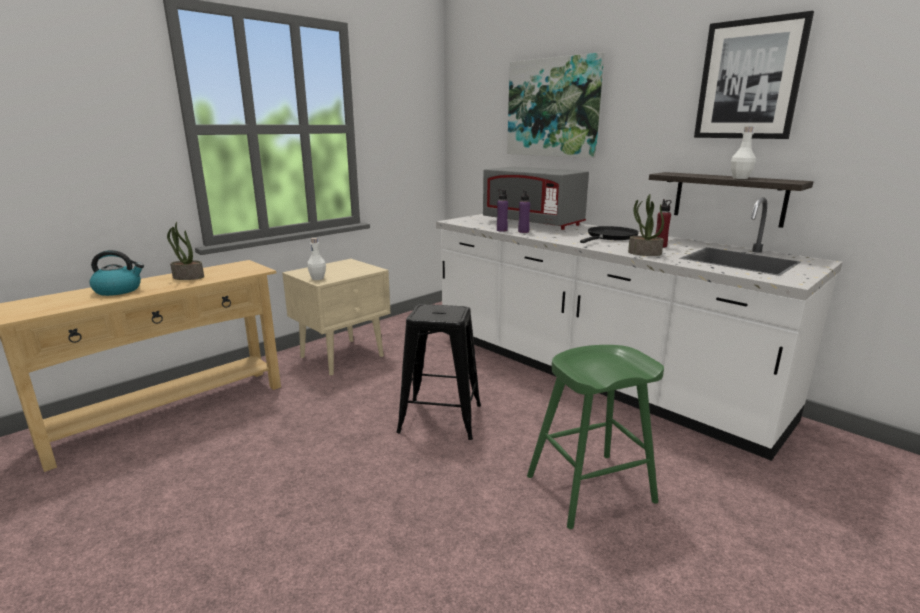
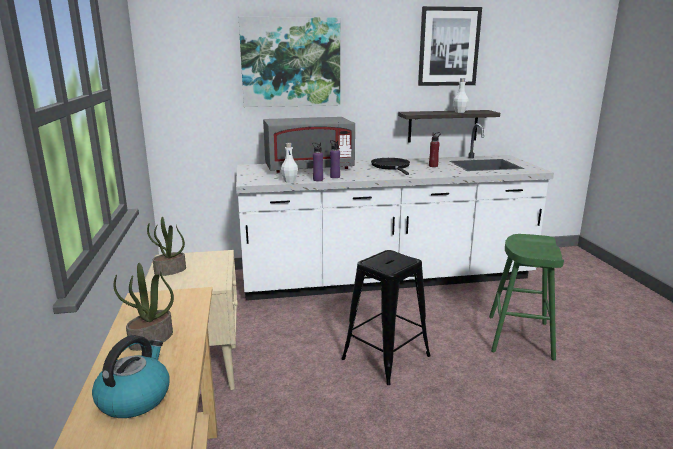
camera: 55 degrees left, 0 degrees up
(317, 278) = (203, 284): white bottle -> white bottle (289, 181)
(644, 253) = (447, 173): potted plant -> potted plant (170, 271)

